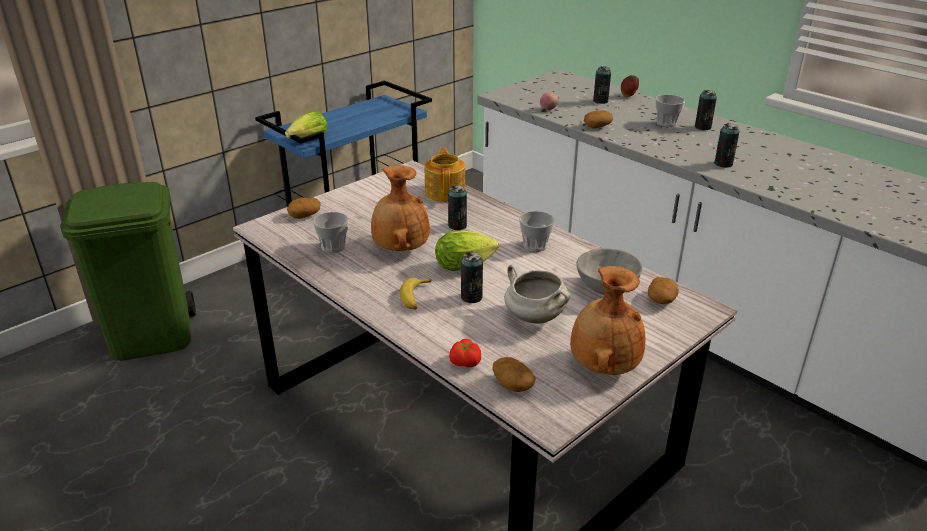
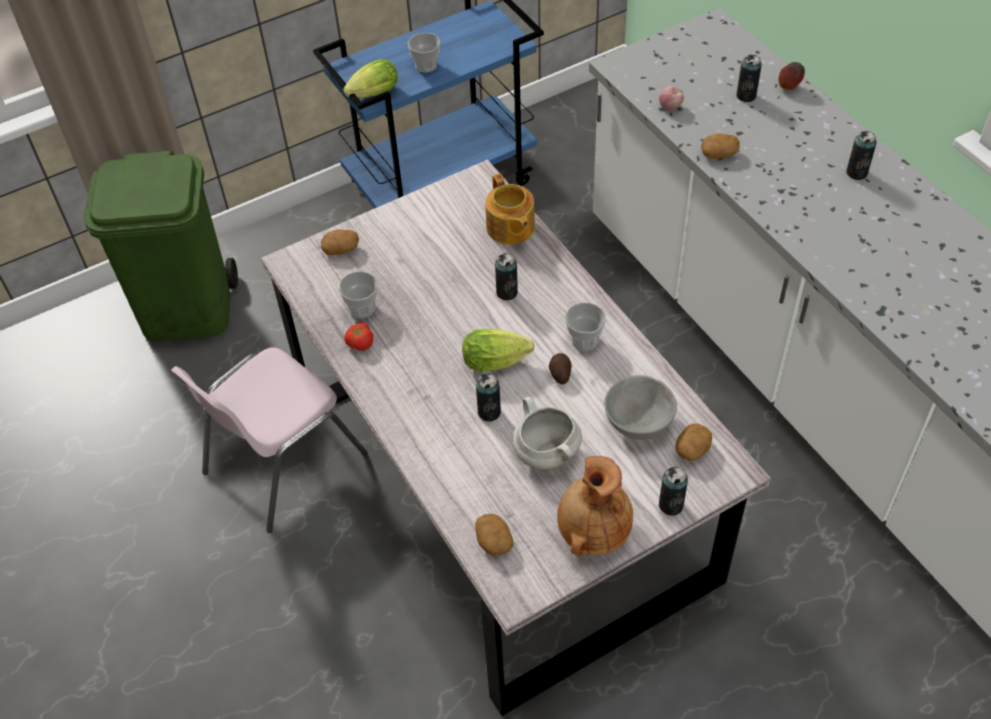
camera: 15 degrees right, 20 degrees up
(254, 435) = (281, 463): none -> pink chair
(400, 248) = (433, 322): brown vase -> none
(415, 298) = (430, 403): banana -> none
(445, 192) = (510, 228): teapot -> teapot turned 150 degrees clockwise
(464, 362) = (455, 504): tomato -> tomato (360, 343)
(523, 267) = (560, 373): none -> potato
(666, 123) = (812, 158): cup -> cup (426, 65)
(723, 164) = (845, 255): can -> can (671, 505)

